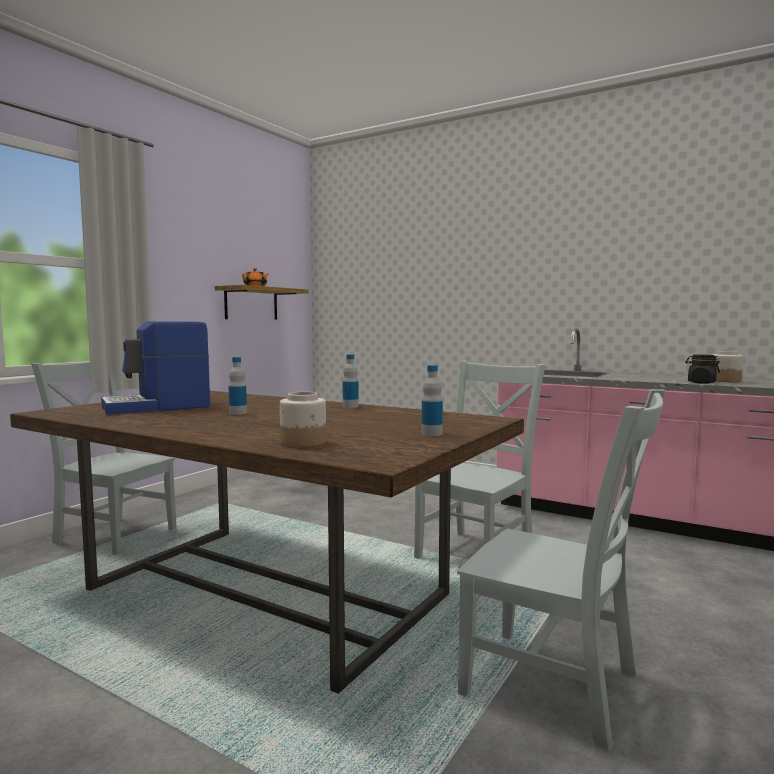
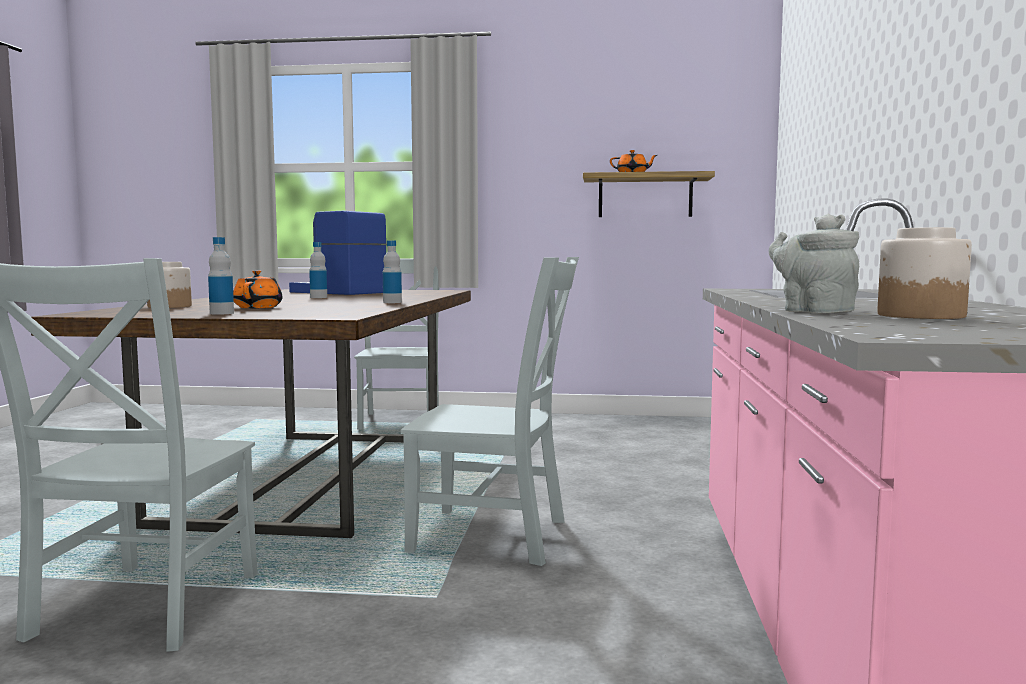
camera: 65 degrees right, 0 degrees up
(365, 426) = (258, 307): none -> orange teapot
(701, 382) = (813, 311): black jar -> grey teapot

